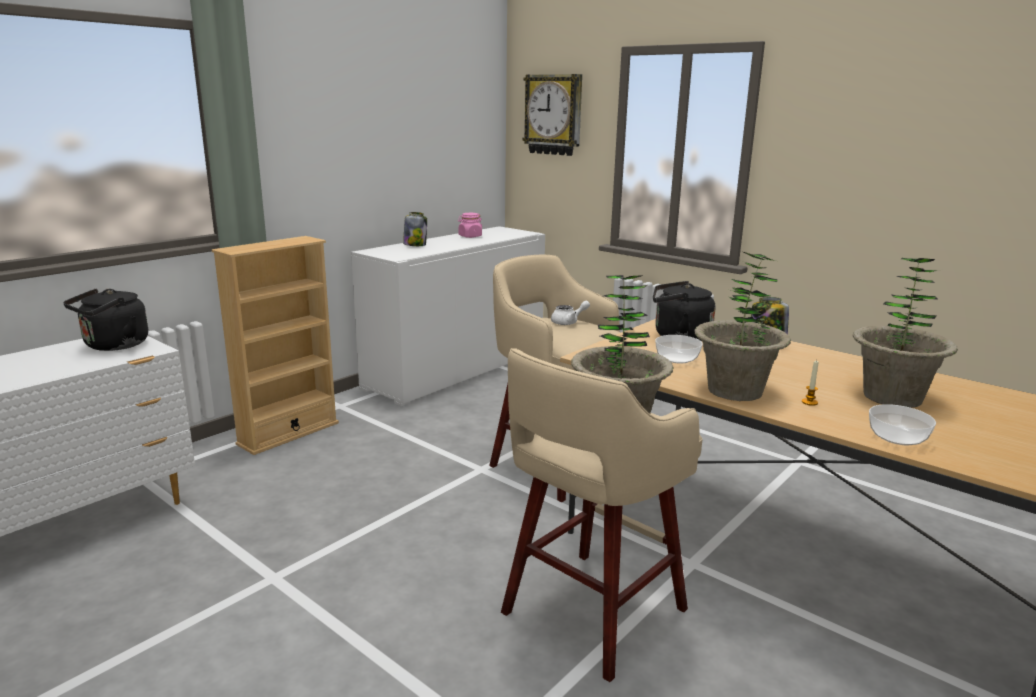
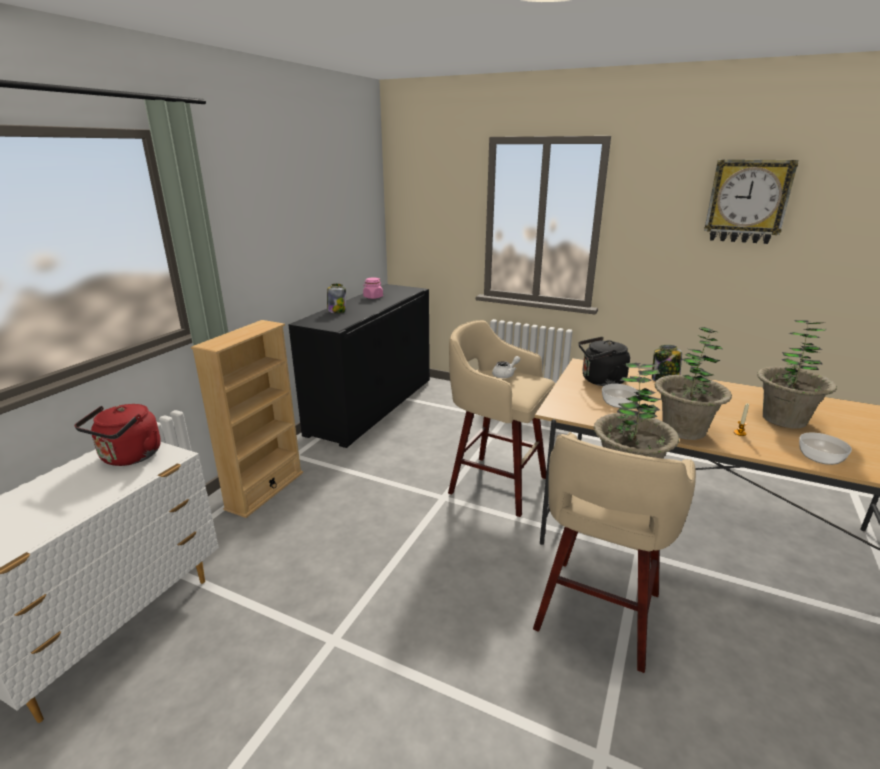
camera: 15 degrees left, 5 degrees up
(113, 346) = (129, 457): black kettle -> red kettle
(456, 370) = (372, 406): white cabinet -> black cabinet
(553, 115) = (429, 192): wall clock -> wall clock (747, 201)

